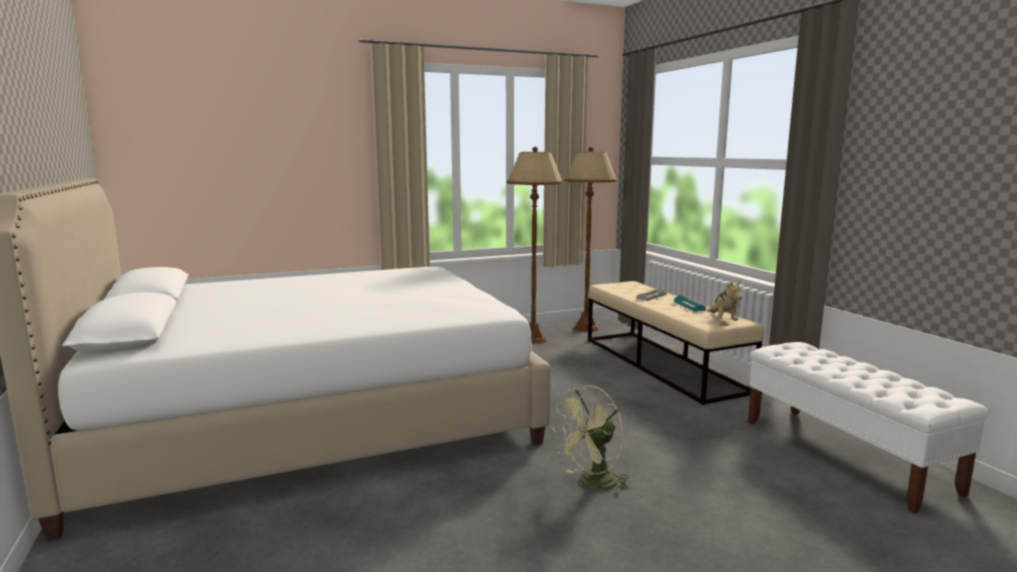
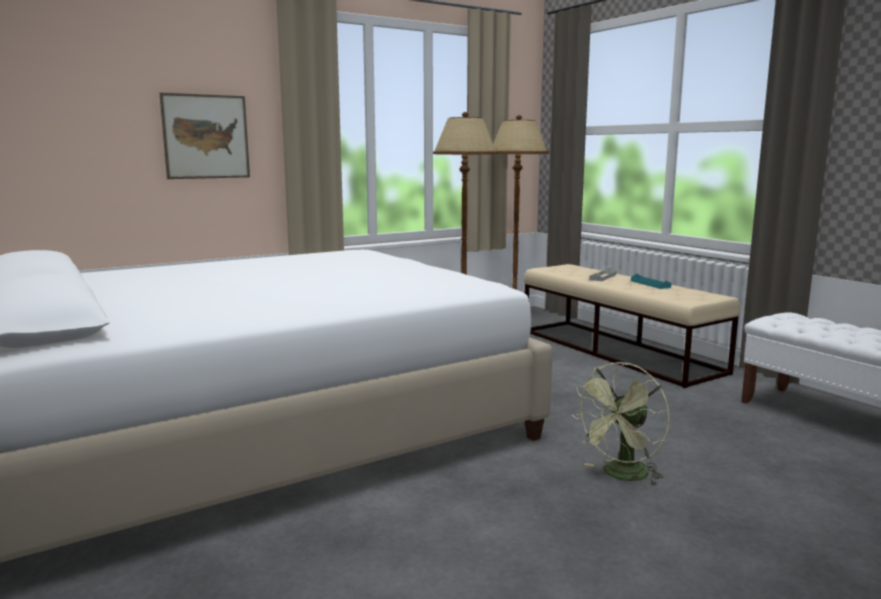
camera: 10 degrees left, 0 degrees up
(312, 170) = (206, 136): none -> picture
(722, 321) = (697, 296): plush toy -> none

